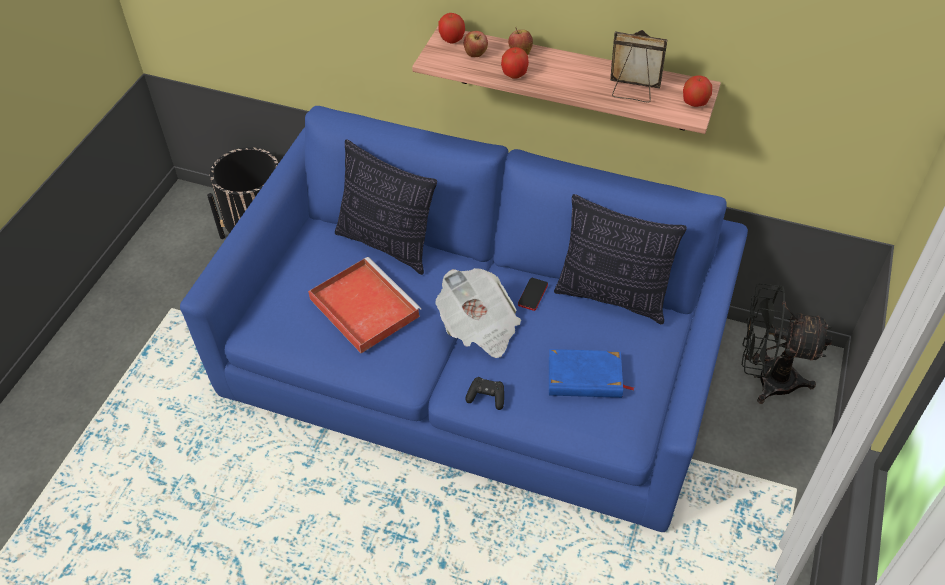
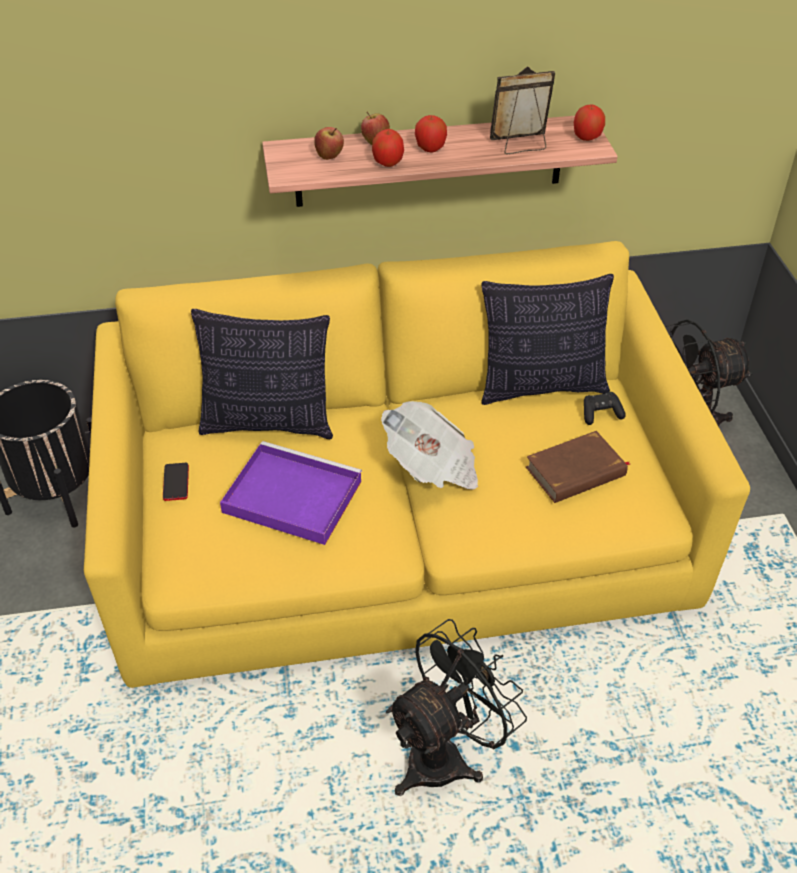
camera: 30 degrees left, 5 degrees down
(362, 306) = (289, 496): red tray -> purple tray
(391, 546) = (446, 755): none -> black fan
(452, 39) = (290, 150): apple -> apple (430, 148)
(475, 361) = (400, 526): blue sofa -> yellow sofa
(486, 397) = (491, 533): black game controller -> black game controller (601, 414)
(532, 294) = (463, 414): phone -> phone (176, 482)
(585, 378) = (576, 472): blue book -> brown book

